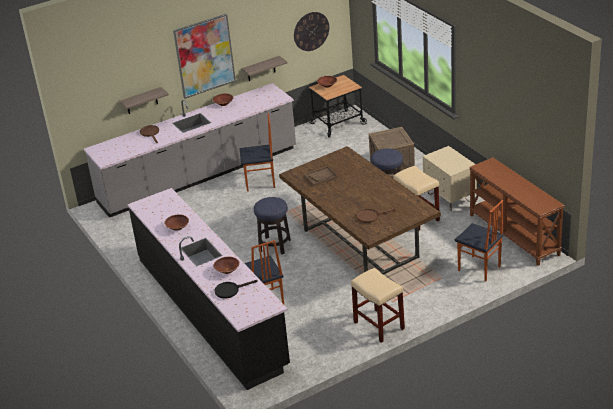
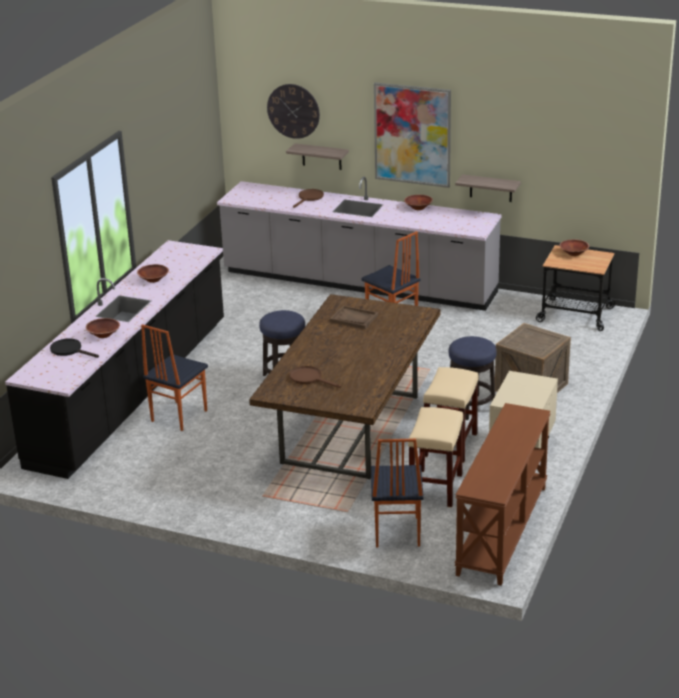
camera: 50 degrees right, 5 degrees down
(311, 31) = (576, 168): wall clock -> wall clock (293, 111)
(379, 326) = (208, 505): beige stool -> beige stool (436, 488)

